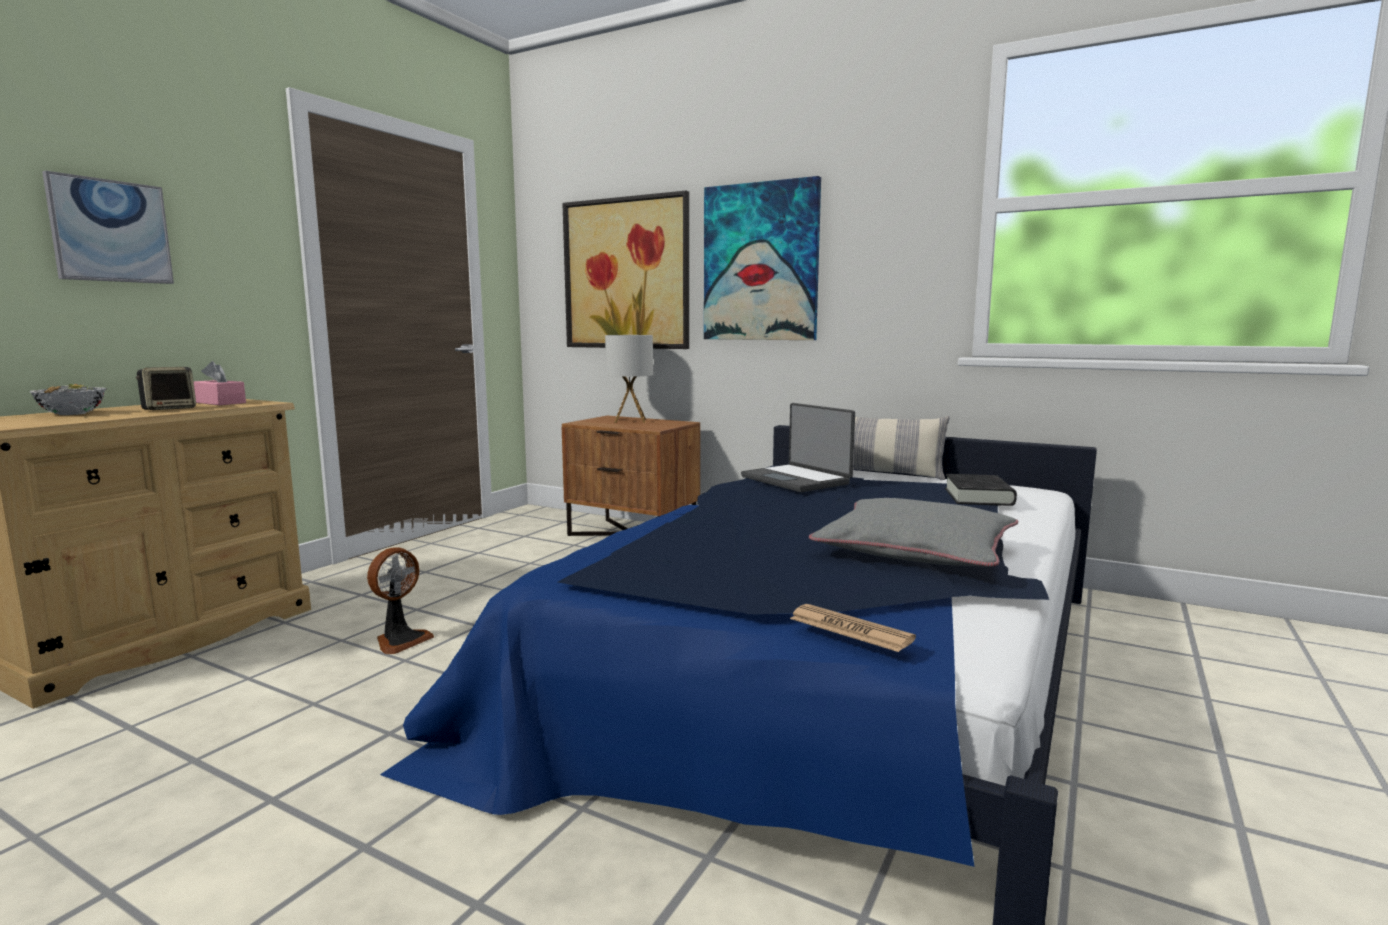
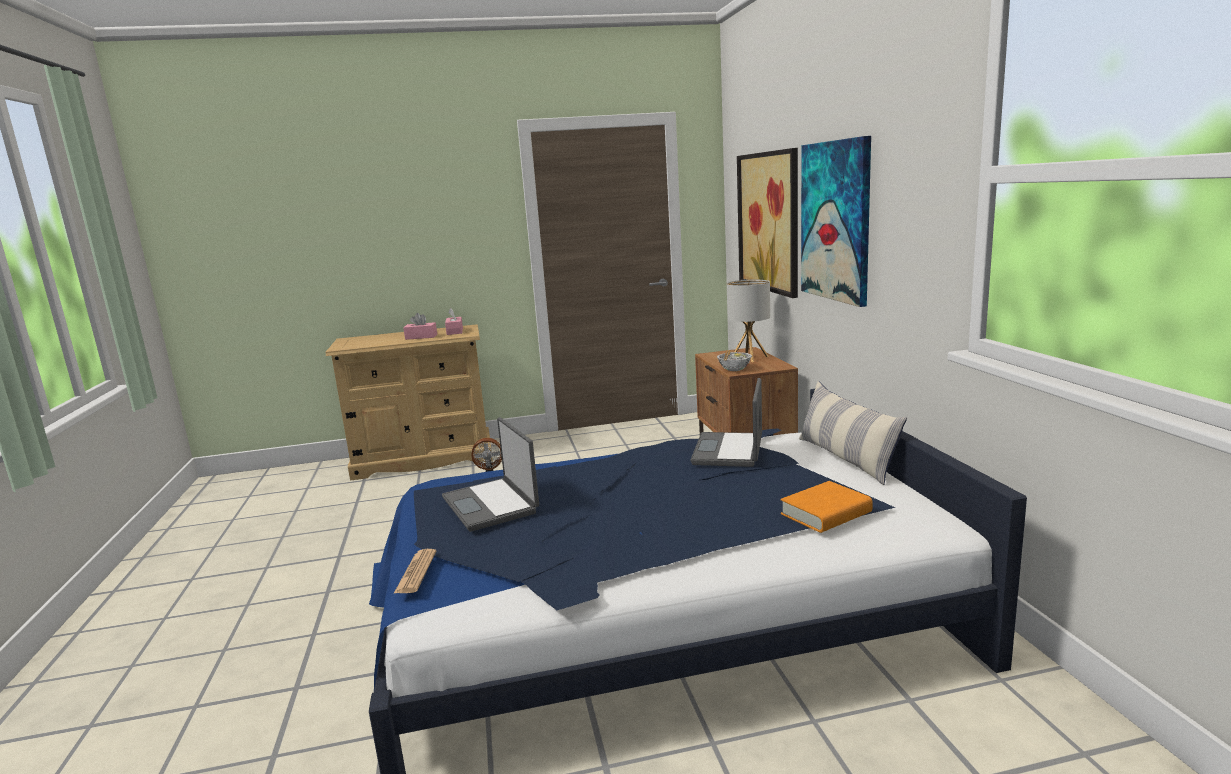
camera: 50 degrees right, 5 degrees up
(71, 414) = (385, 337): bowl -> bowl (734, 369)
(110, 231) = (414, 234): picture -> none
(169, 409) = (421, 337): speaker -> pink tissue box
(725, 559) = (492, 505): none -> laptop
(916, 549) = (607, 541): grey pillow -> none
(978, 497) = (826, 513): black book -> orange book

